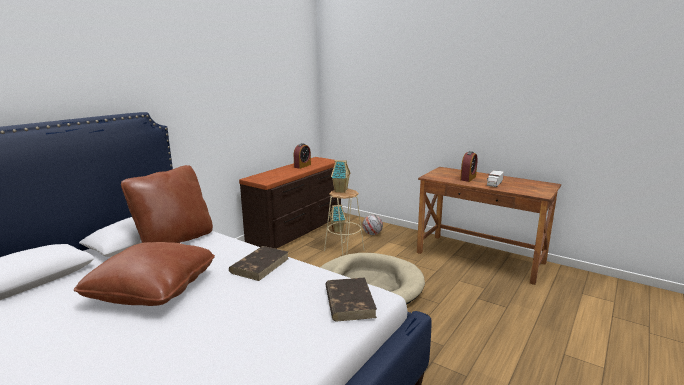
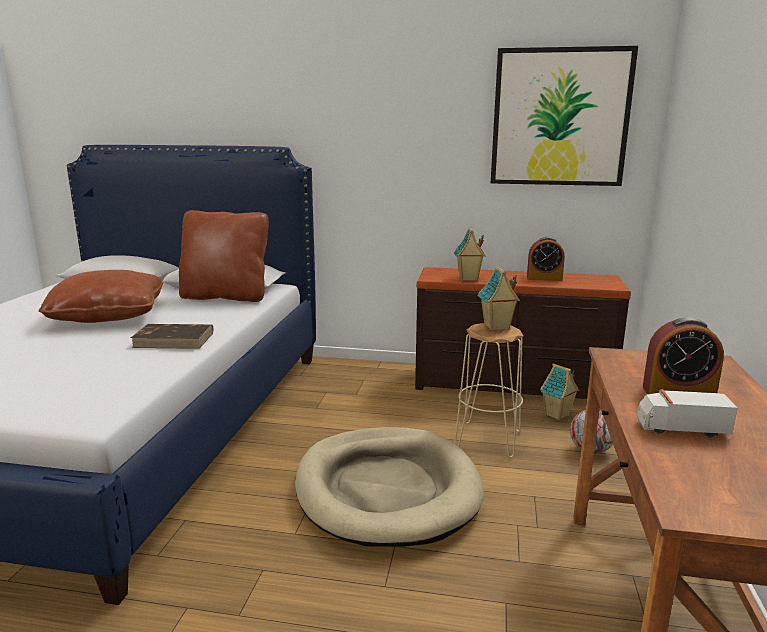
camera: 65 degrees right, 0 degrees up
(281, 176) = (468, 279): none -> toy house
(284, 78) = (560, 118): none -> picture
(349, 301) = (74, 400): brown book -> none

